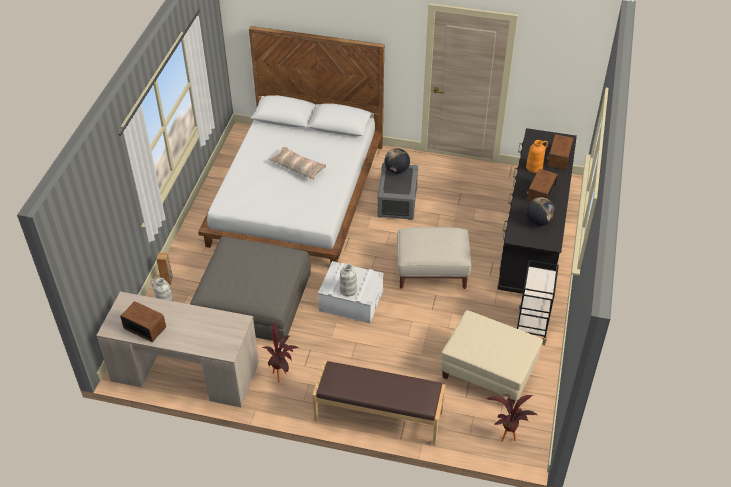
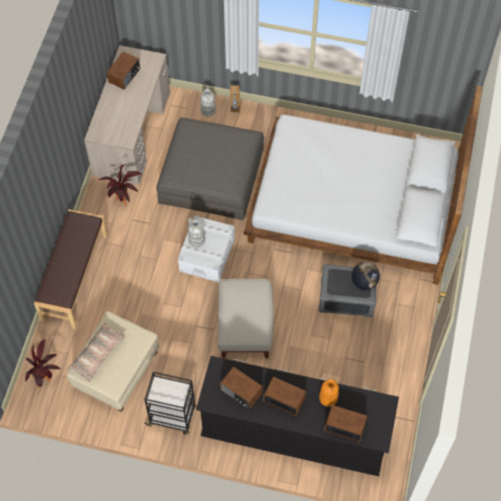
camera: 90 degrees right, 15 degrees up
(298, 167) = (347, 183): pillow -> pillow (97, 354)
(538, 221) = (241, 392): globe -> radio

